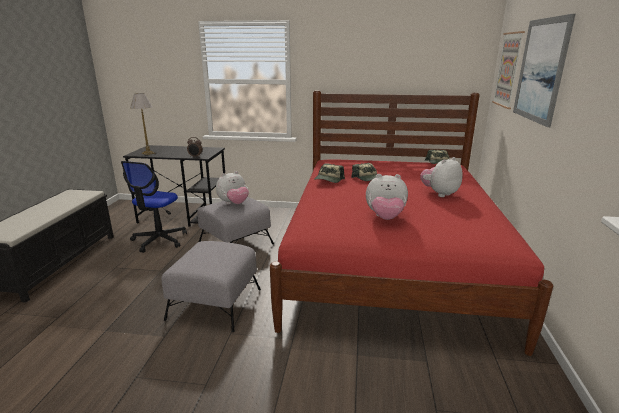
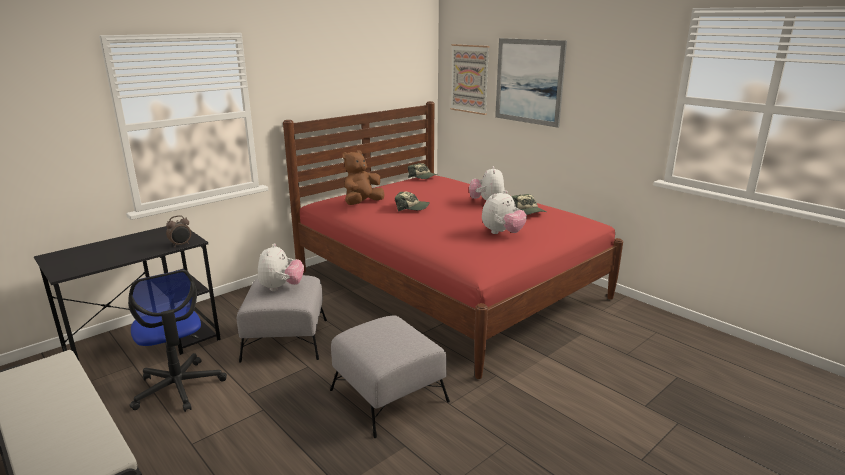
camera: 50 degrees left, 0 degrees up
(148, 153) = (85, 265): table lamp -> none
(328, 180) = (384, 220): cap -> cap (527, 212)
(345, 167) = (362, 203): none -> brown plush toy

